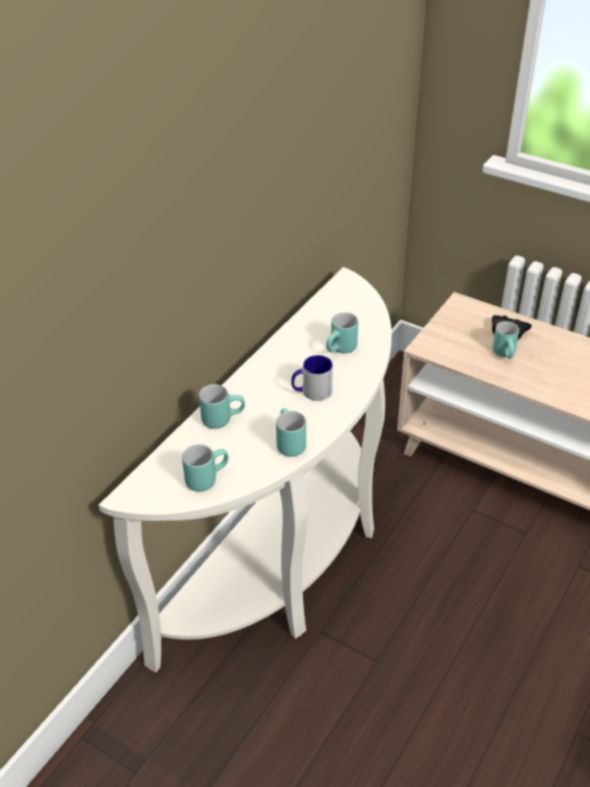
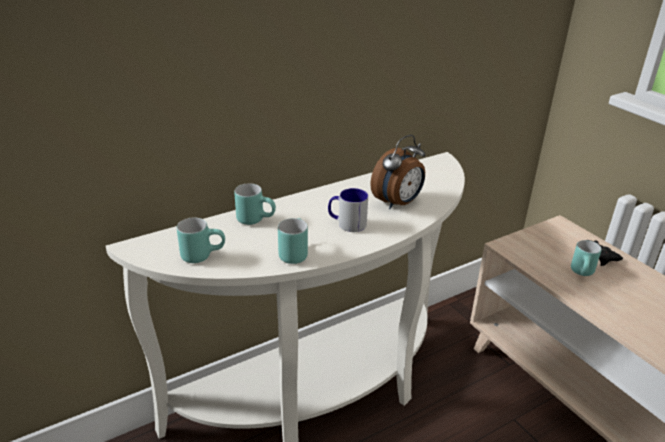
camera: 25 degrees right, 10 degrees down
(341, 350) = (398, 203): turquoise mug -> alarm clock

